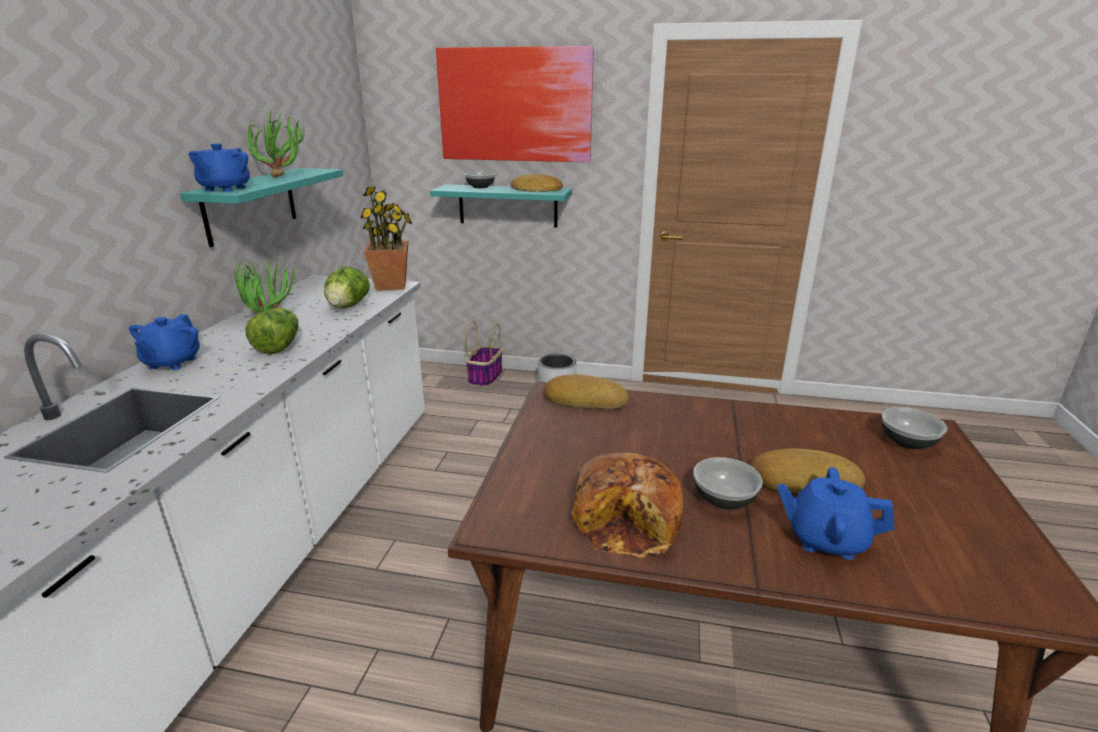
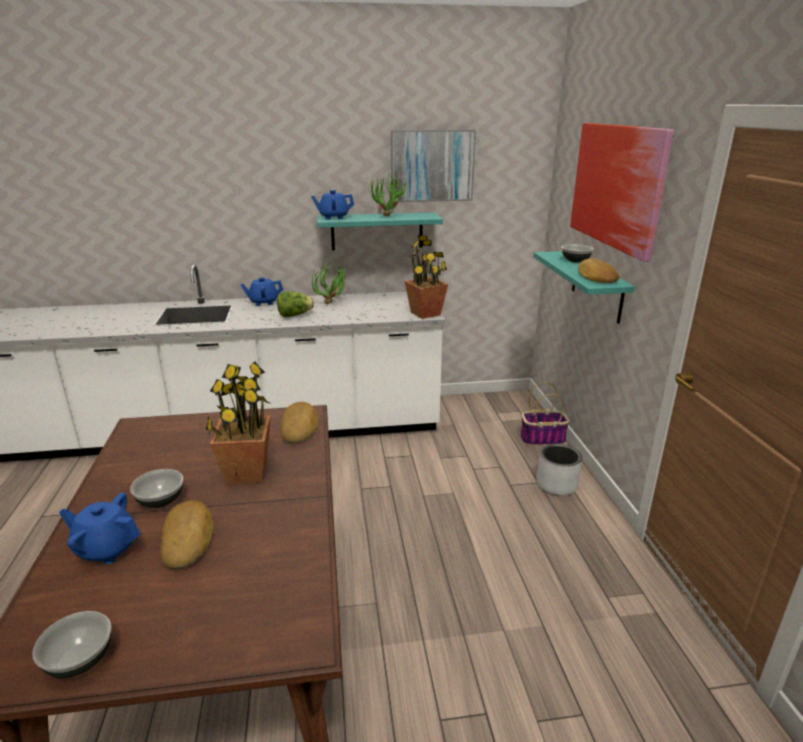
camera: 70 degrees right, 0 degrees up
(282, 104) = (432, 166): none -> picture
(348, 306) = (372, 313): lettuce -> none
(628, 519) = (138, 465): bread -> none
(677, 438) = (246, 473): none -> potted plant
(825, 539) = (107, 549): blue teapot -> blue teapot turned 75 degrees counterclockwise
(907, 442) = (267, 613): bowl -> bowl (79, 659)

